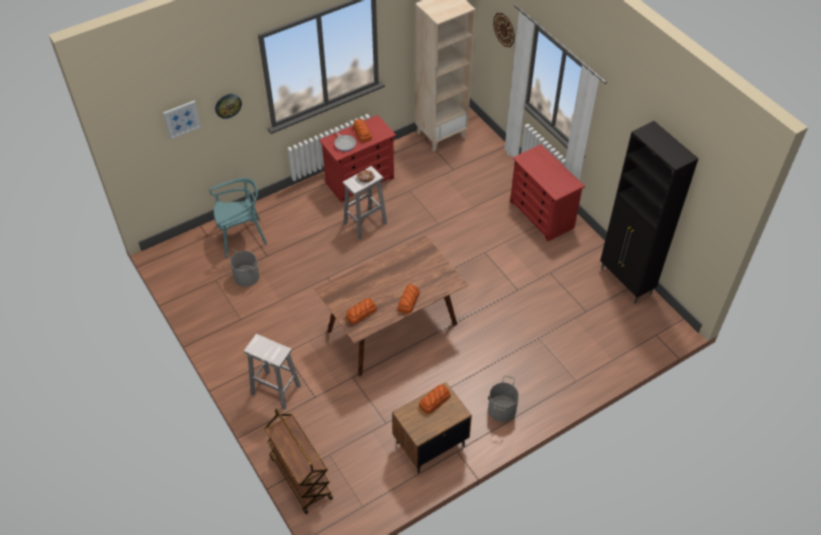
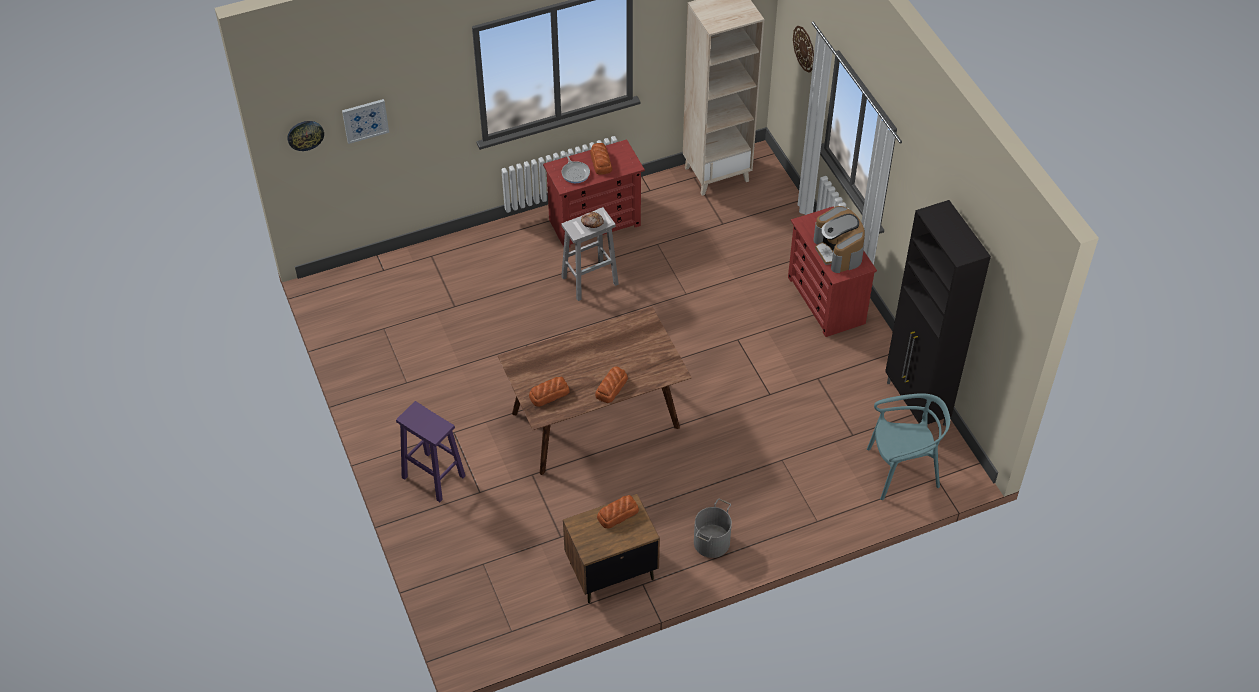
camera: 10 degrees right, 0 degrees up
(228, 105) = (426, 109): wall clock -> wall clock (305, 135)
(241, 237) = (427, 277): turquoise chair -> turquoise chair (902, 471)
(246, 277) = (423, 330): grey bucket -> none
(275, 390) = (432, 476): white stool -> purple stool
(300, 477) = (443, 585): brown cart -> none
(553, 176) = (838, 251): none -> coffee machine

